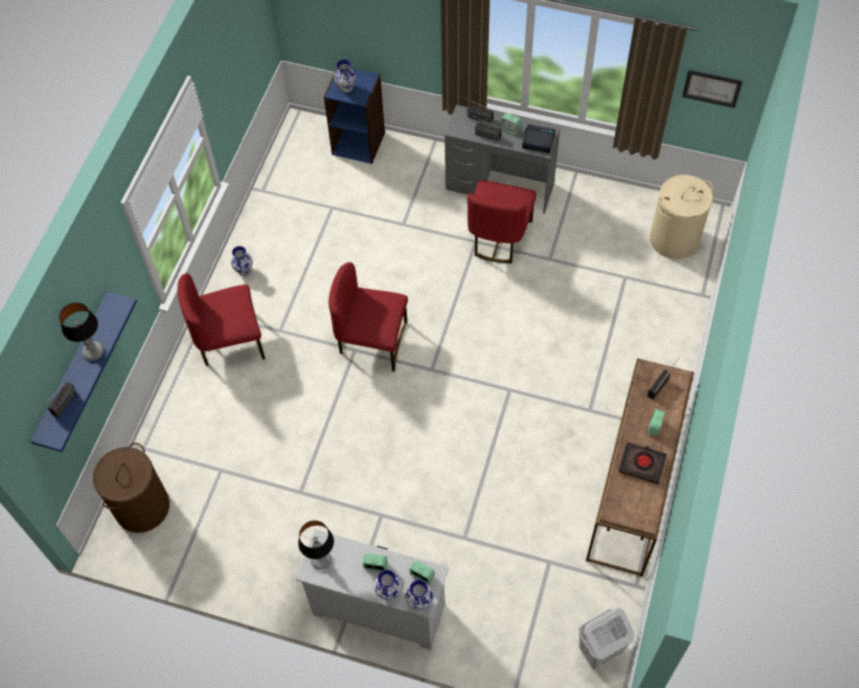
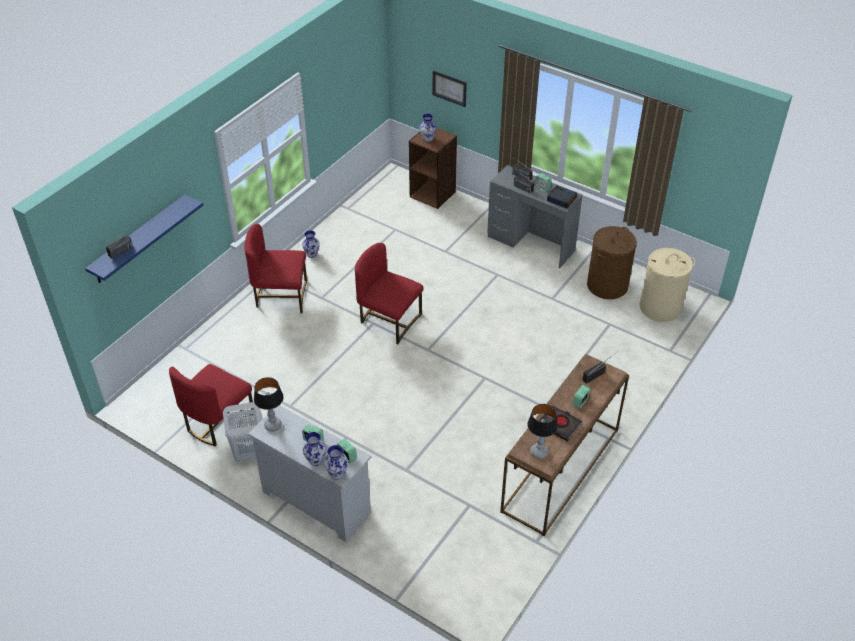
camera: 15 degrees right, 15 degrees down
(93, 351) = (156, 226): table lamp -> table lamp (539, 452)
(142, 506) = (166, 386): brown laundry basket -> brown laundry basket (607, 285)
(359, 143) = (433, 194): blue bookcase -> brown bookcase
(499, 237) = (517, 275): red chair -> red chair (217, 421)
(599, 651) = (486, 581): white laundry basket -> white laundry basket (249, 453)
(712, 88) = (703, 173): picture -> picture (449, 88)

